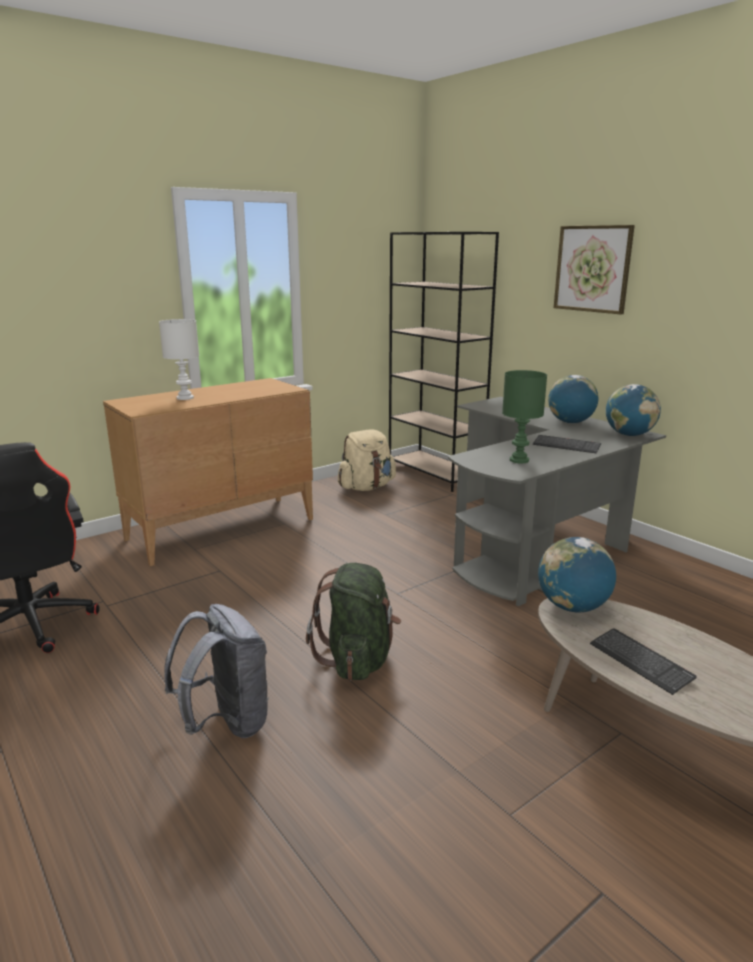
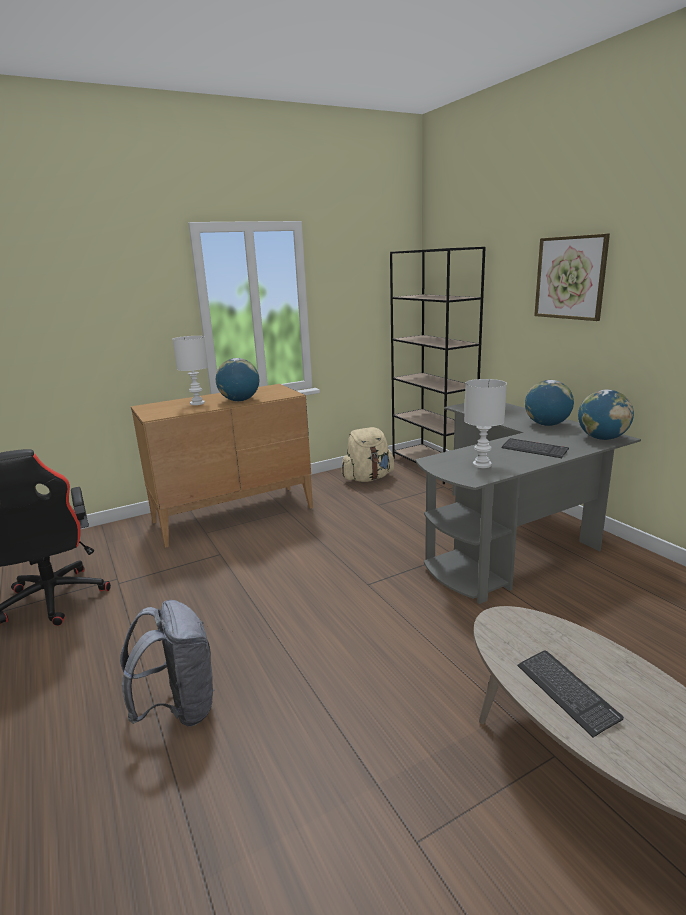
camera: 10 degrees right, 0 degrees up
(358, 659) = (314, 651): green backpack -> none
(518, 460) = (481, 464): green table lamp -> white table lamp
(572, 607) = (510, 621): globe -> globe (239, 400)

